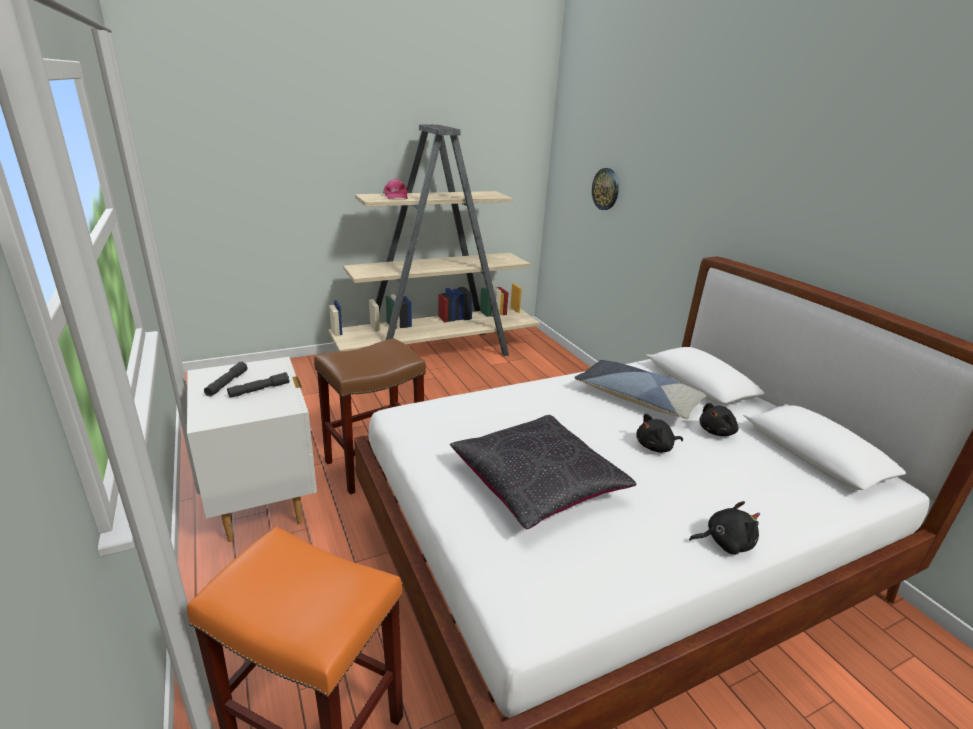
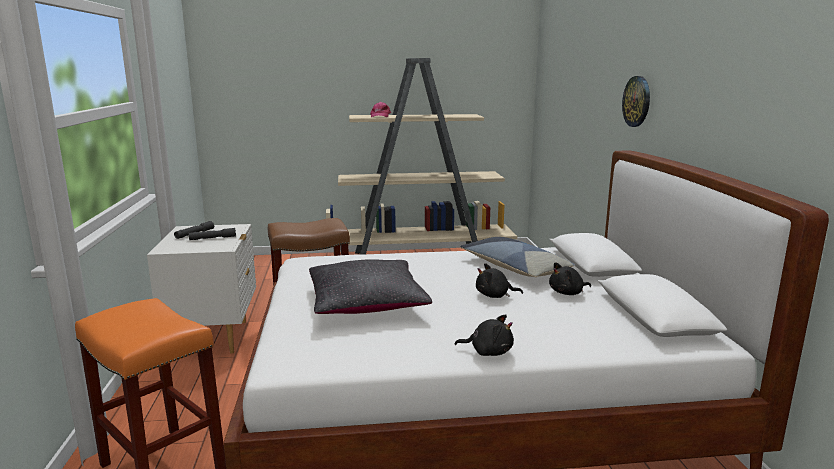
camera: 20 degrees right, 10 degrees down
(606, 189) = (566, 105): wall clock -> wall clock (637, 101)

